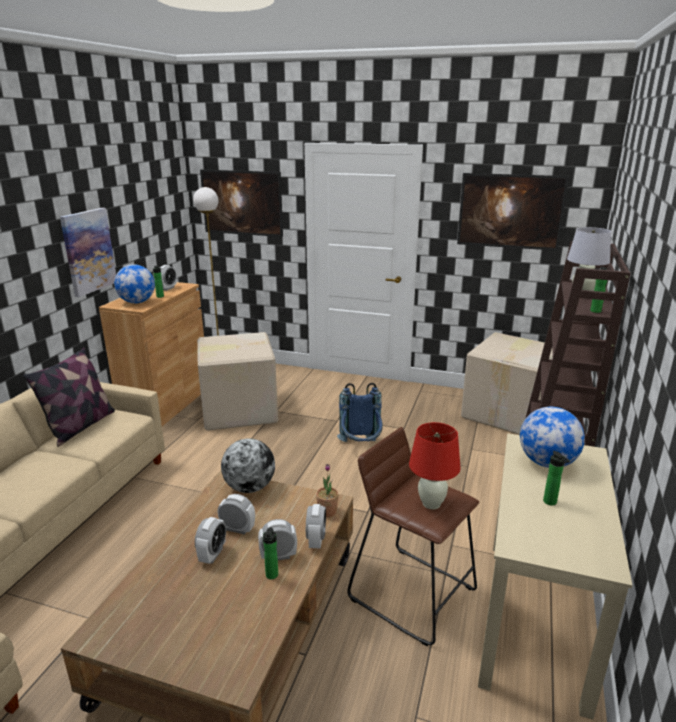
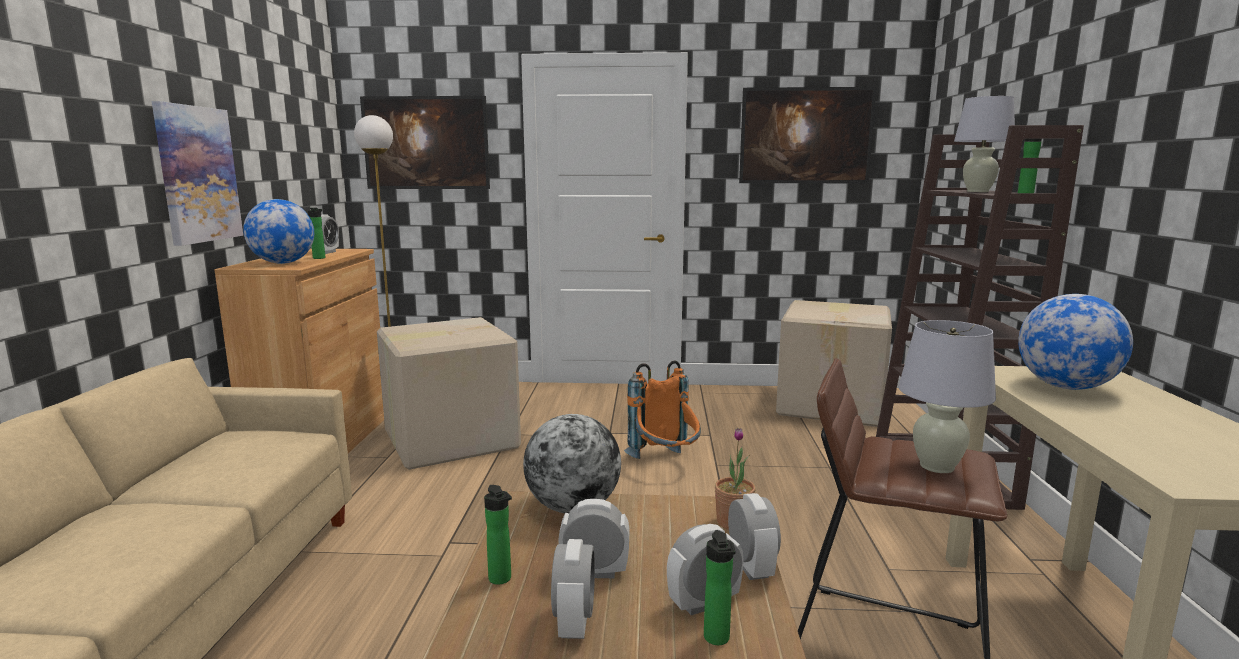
camera: 15 degrees left, 10 degrees down
(80, 426) = (198, 457): pillow -> none
(361, 447) = (665, 463): blue backpack -> orange backpack
(431, 504) = (937, 466): red table lamp -> white table lamp
(551, 503) = (1143, 425): bottle -> bottle (501, 580)

